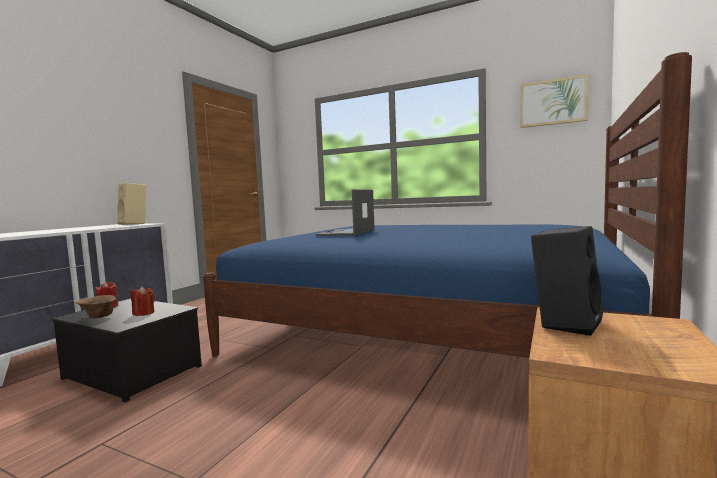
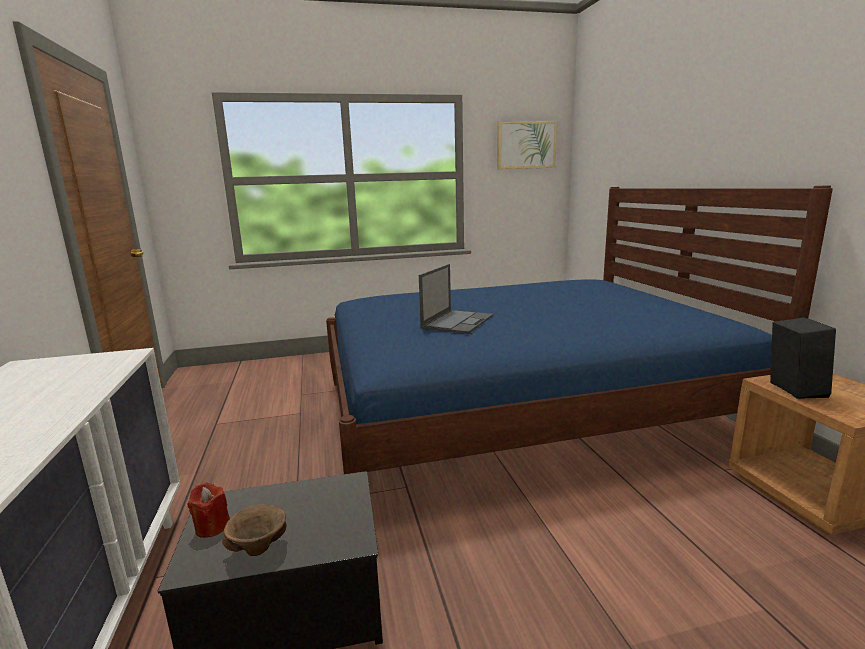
camera: 40 degrees left, 10 degrees up
(134, 224) = (81, 360): beige speaker -> none
(143, 313) = (318, 510): red candle -> none
(346, 233) = (458, 321): laptop -> laptop turned 135 degrees counterclockwise

